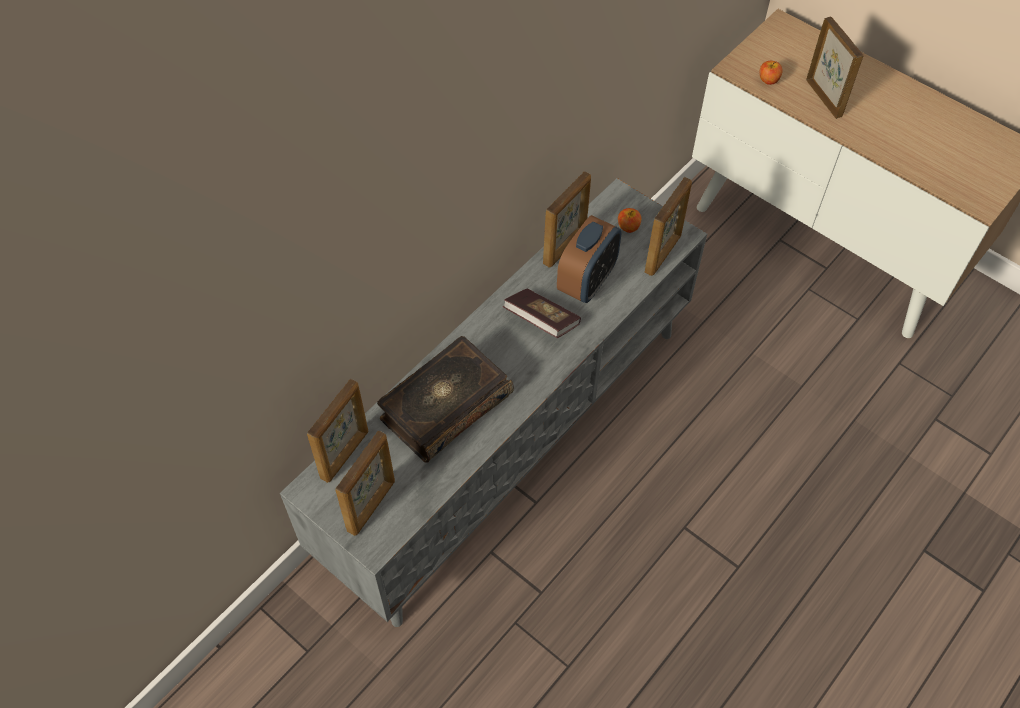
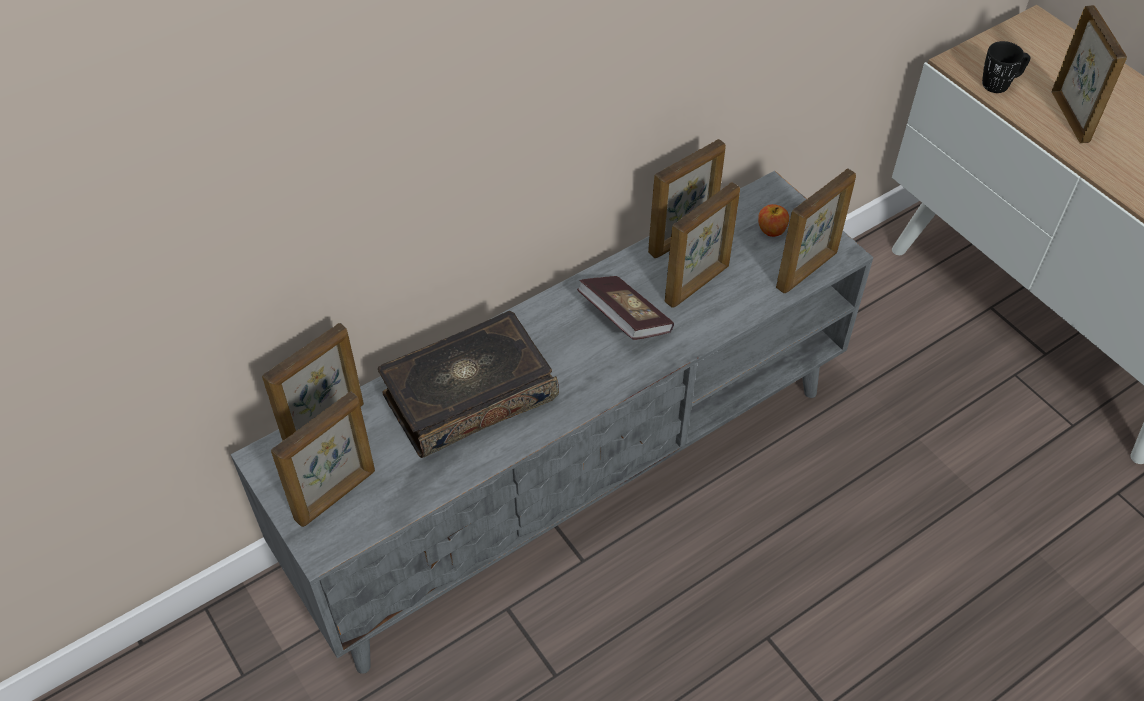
camera: 15 degrees right, 5 degrees down
(587, 281) = (698, 284): alarm clock -> picture frame
(768, 80) = (1000, 84): apple -> black mug

